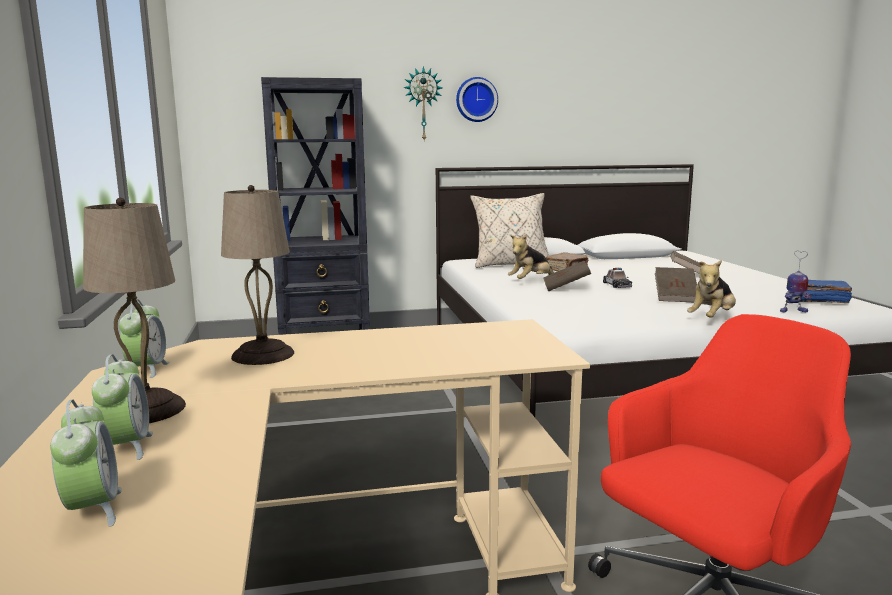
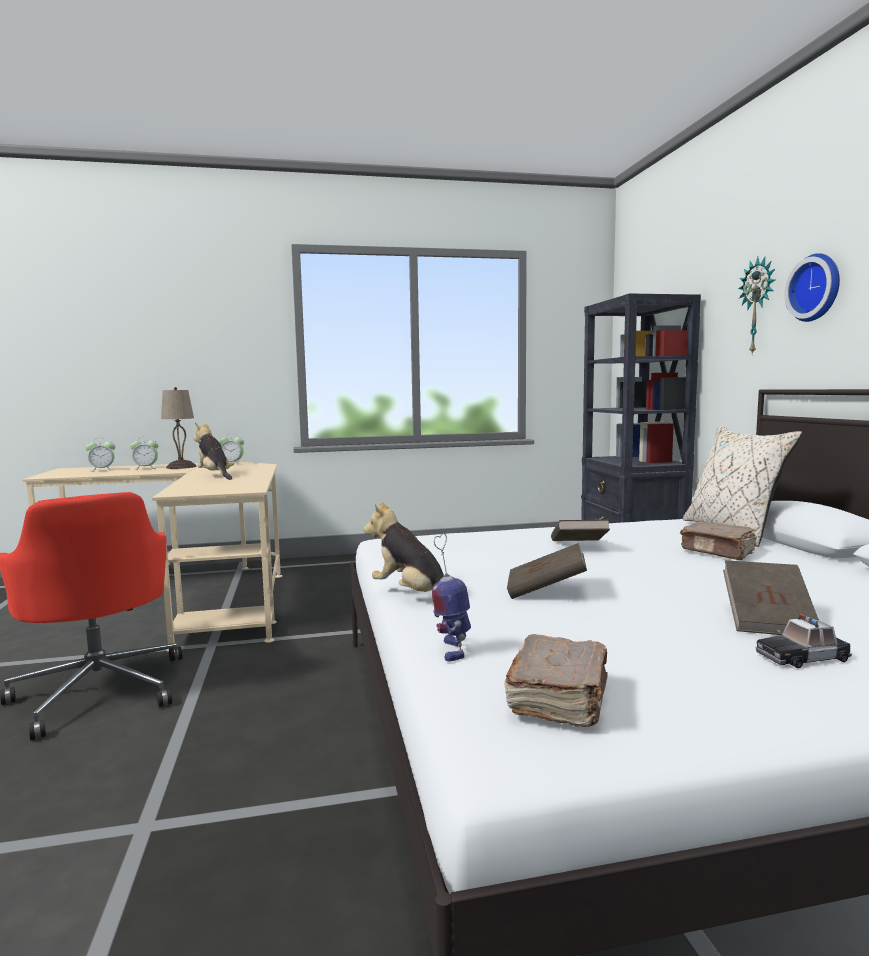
camera: 90 degrees right, 5 degrees down
(261, 355) = (238, 469): beige table lamp -> none
(531, 281) = (616, 537): plush toy -> plush toy (215, 476)
(616, 285) = (612, 567): toy car -> toy car (802, 656)
(819, 300) = (560, 699): blue book -> brown book

